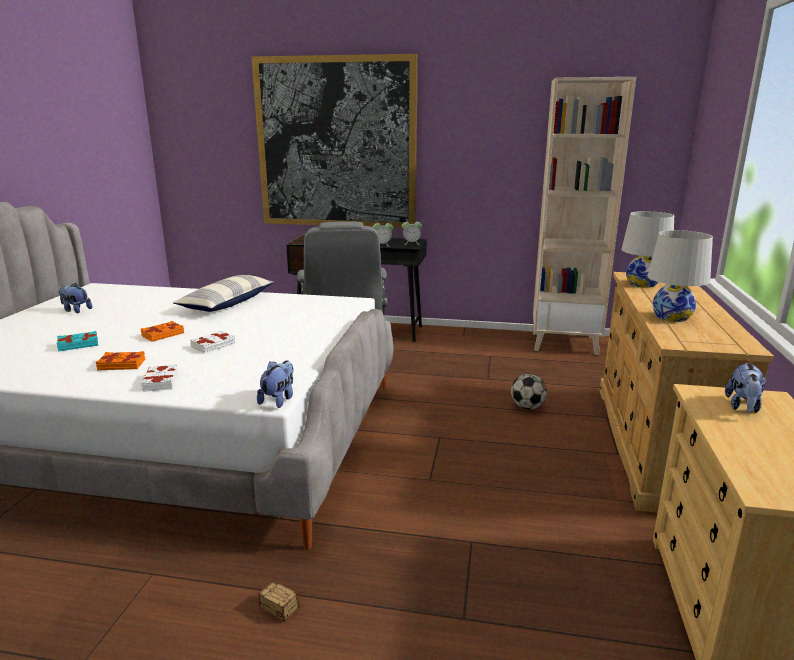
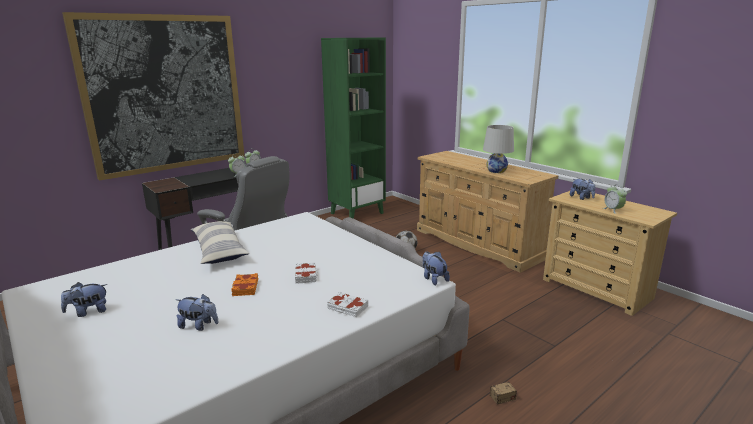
camera: 50 degrees left, 0 degrees up
(78, 344) = (199, 326): turquoise book -> plush toy
(122, 364) = (286, 315): orange book -> none
(565, 343) = (357, 213): beige bookcase -> green bookcase
(642, 284) = (446, 159): white table lamp -> none
(742, 447) = (613, 210): none -> alarm clock

